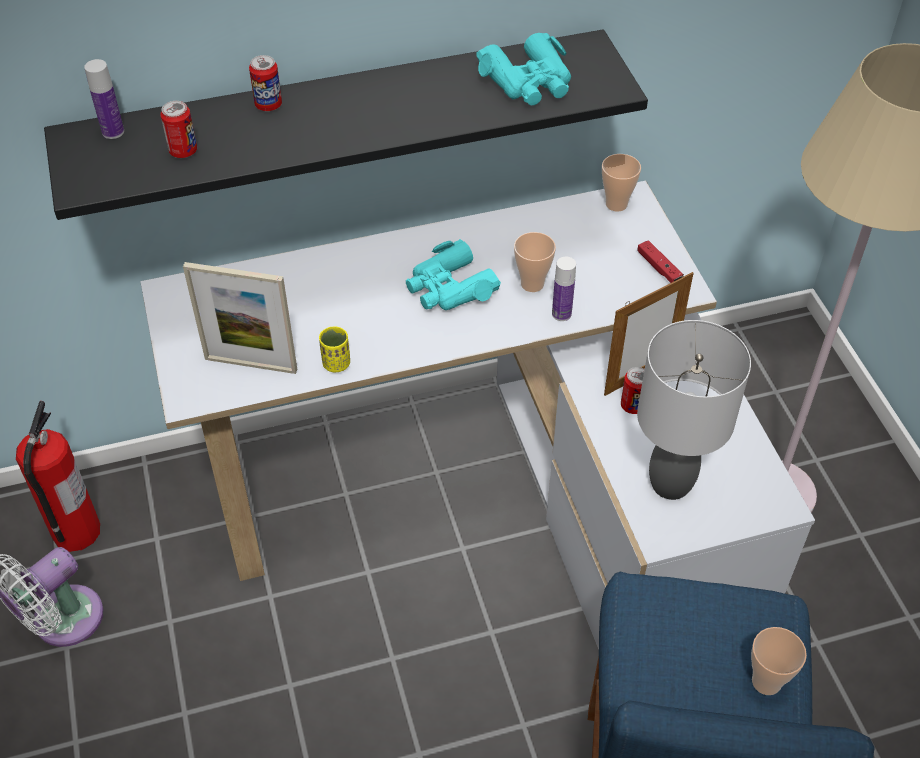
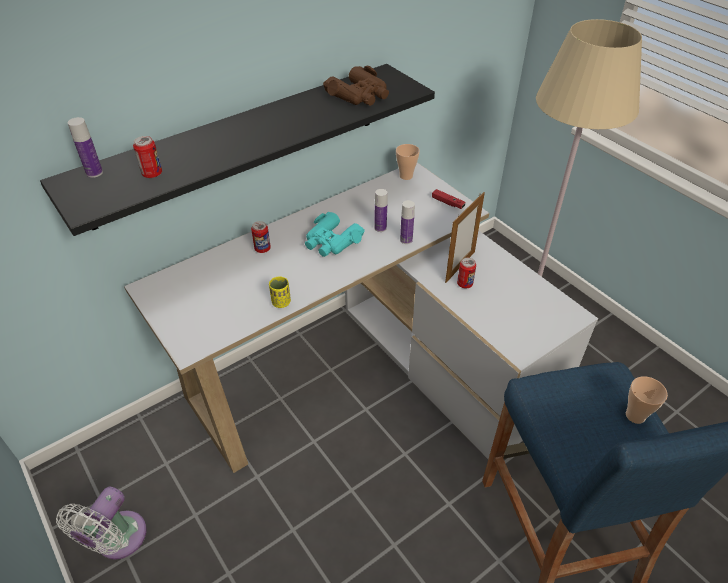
camera: 20 degrees left, 5 degrees down
(76, 532) = (107, 477): fire extinguisher -> none
(251, 364) = (224, 317): picture frame -> none
(268, 105) = (199, 137): can -> can (262, 249)
(529, 82) = (359, 95): turquoise binoculars -> brown binoculars
(532, 284) = (380, 228): cup -> bottle
(671, 482) = (509, 320): grey table lamp -> none

